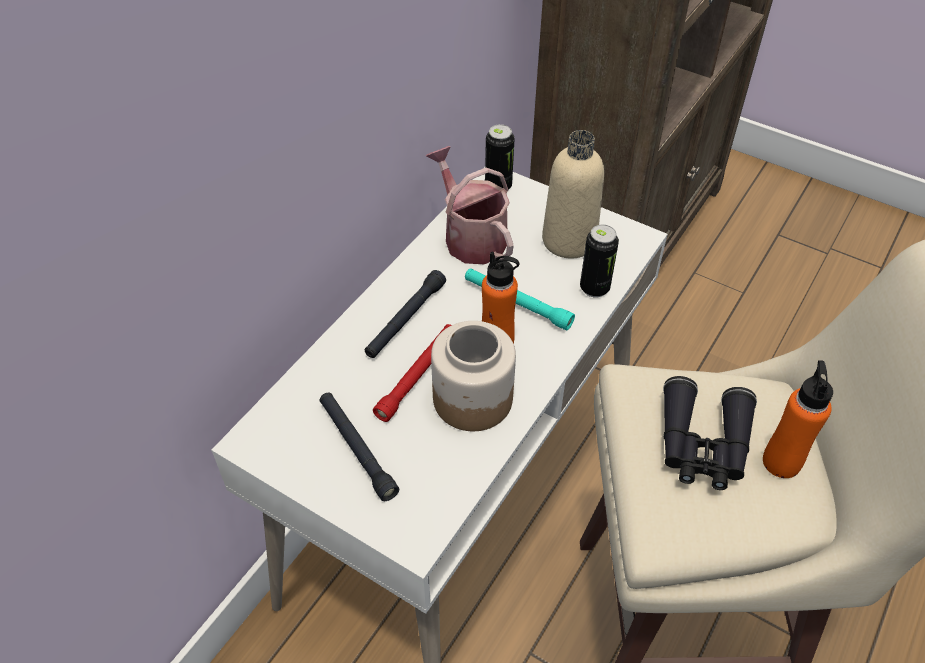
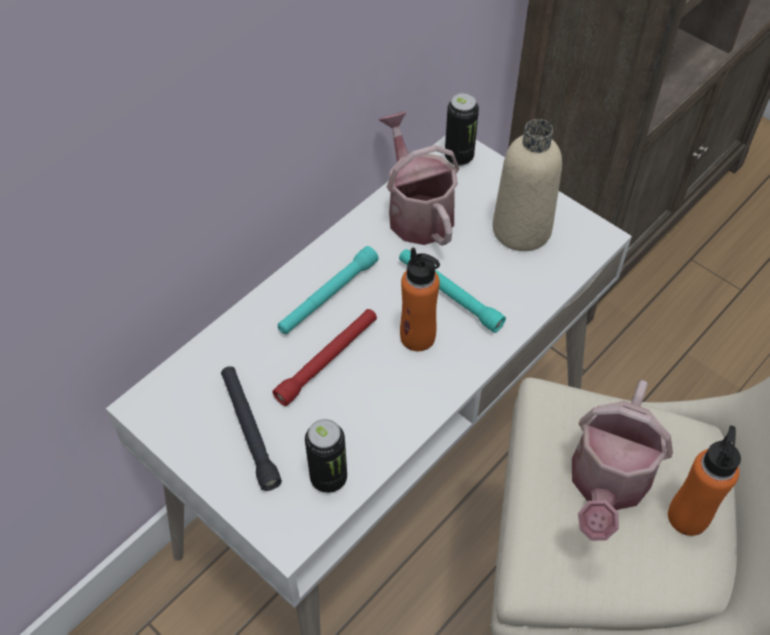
camera: 10 degrees right, 5 degrees up
(405, 320) = (328, 296): black flashlight -> turquoise flashlight
(471, 398) = (378, 393): jar -> none
(594, 288) = (536, 288): can -> can (328, 478)
(702, 445) = (607, 485): black binoculars -> watering can

